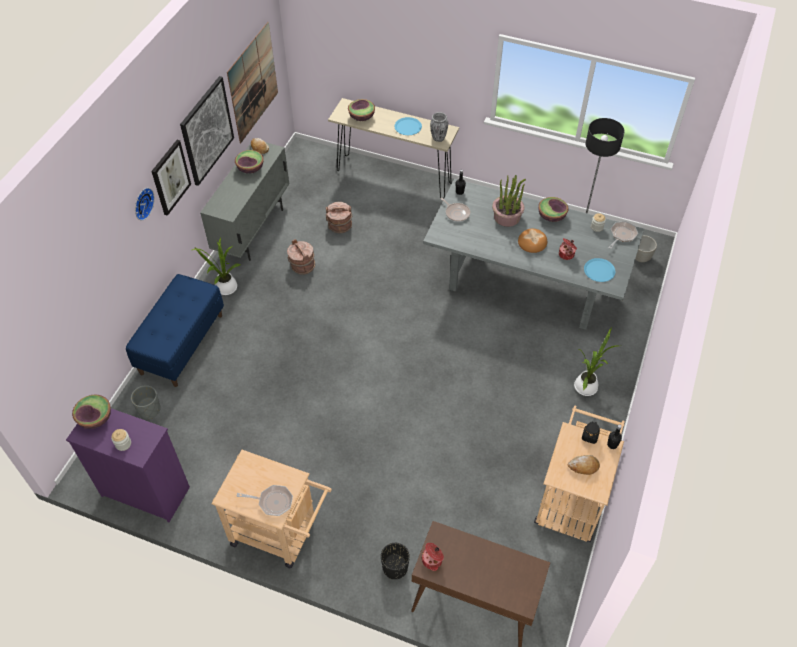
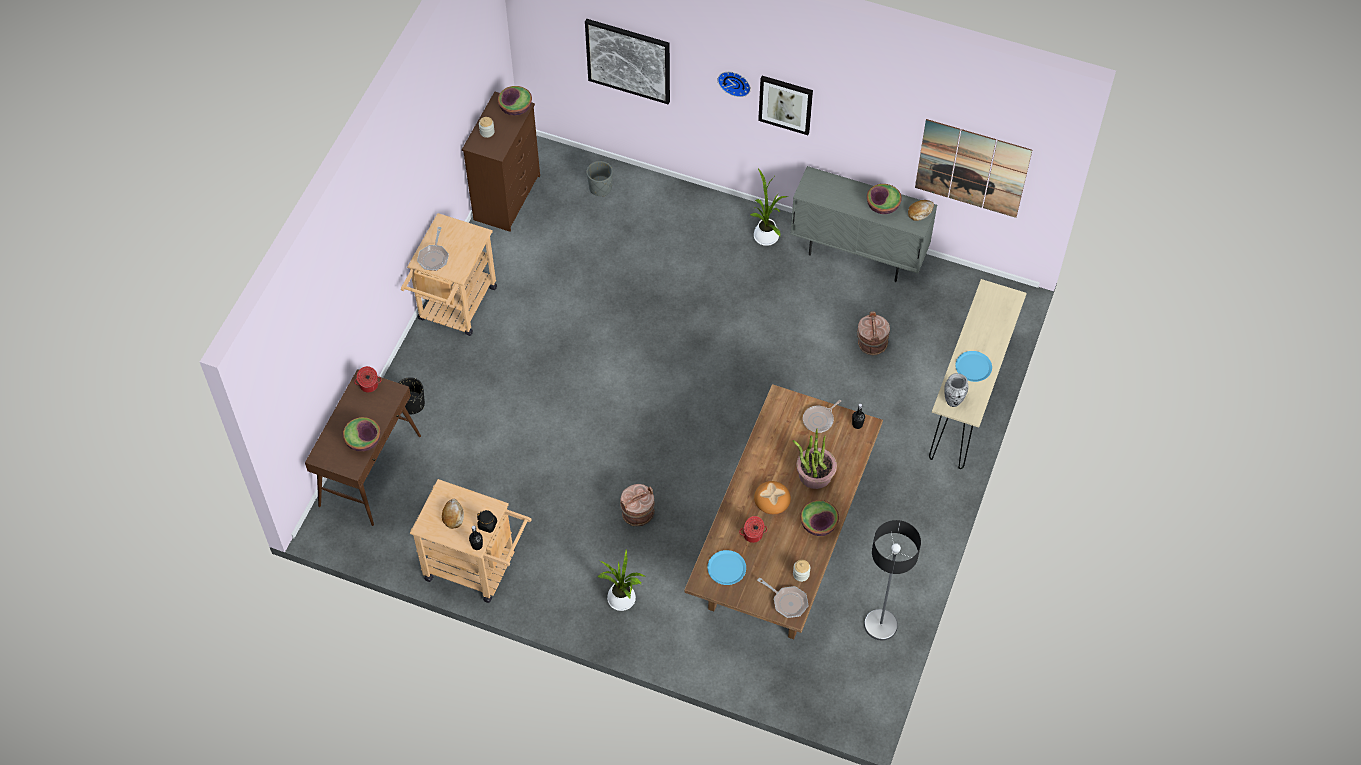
camera: 90 degrees right, 5 degrees up
(145, 491) = (508, 197): purple dresser -> brown dresser
(182, 343) = (685, 204): blue bench -> none
(207, 131) = (864, 127): picture -> picture (628, 60)
(302, 266) = (802, 307): brown bucket -> brown bucket (637, 513)
(361, 117) = (988, 315): bowl -> bowl (363, 441)
(524, 283) = (782, 546): grey dining table -> brown dining table
(640, 257) = (833, 692): grey planter -> none

